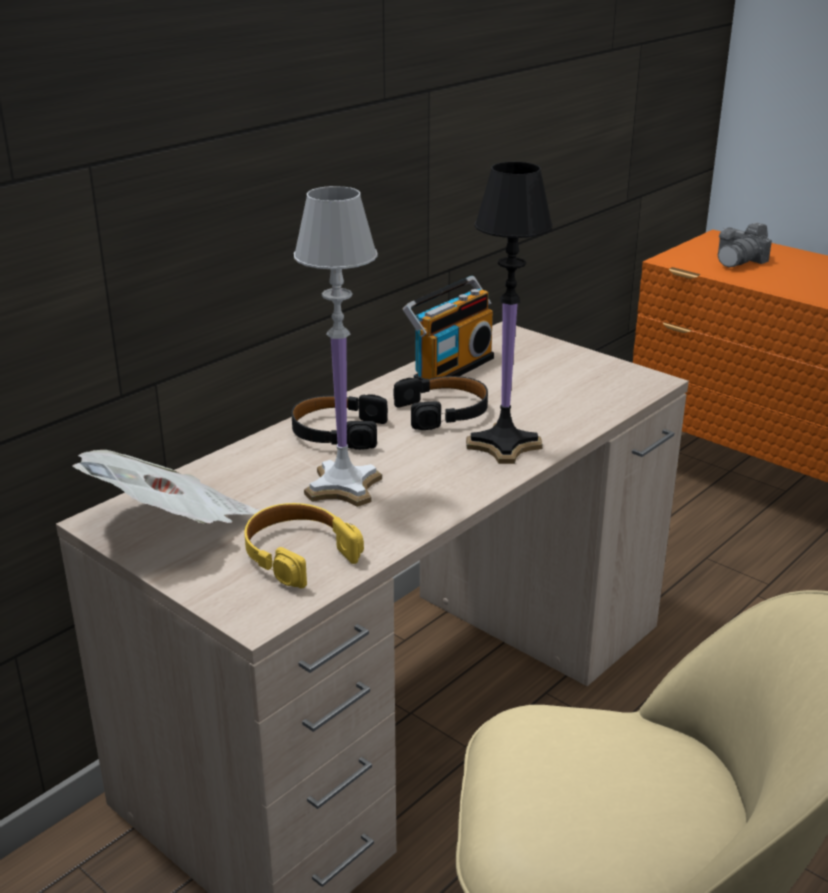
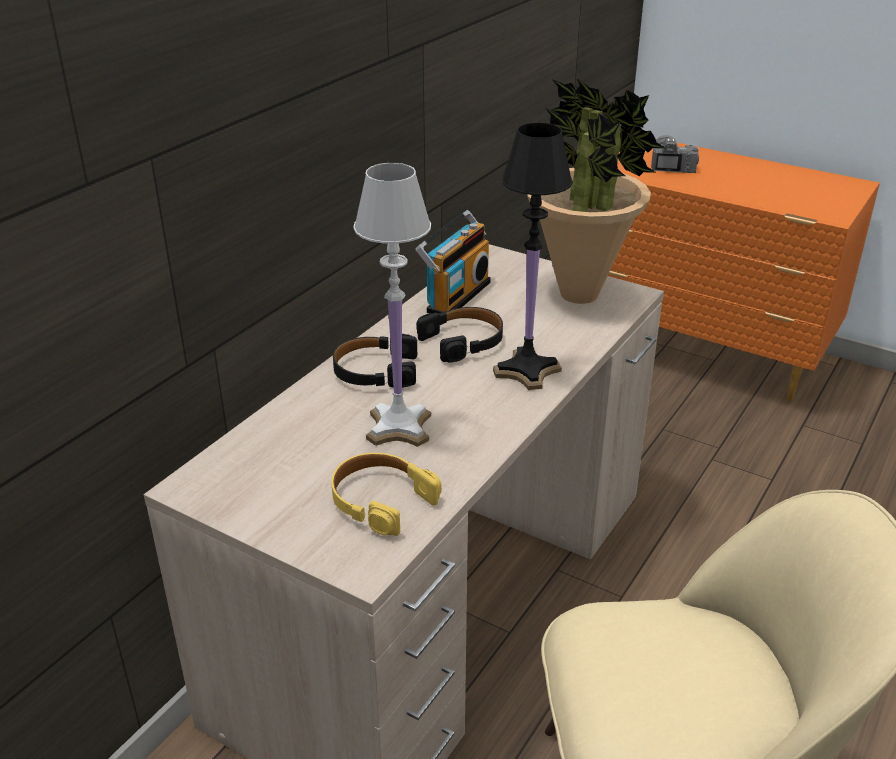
camera: 10 degrees left, 5 degrees up
(174, 526) = (257, 485): newspaper -> none
(590, 377) = (580, 294): none -> potted plant
(740, 261) = (669, 165): camera -> camera turned 150 degrees clockwise

